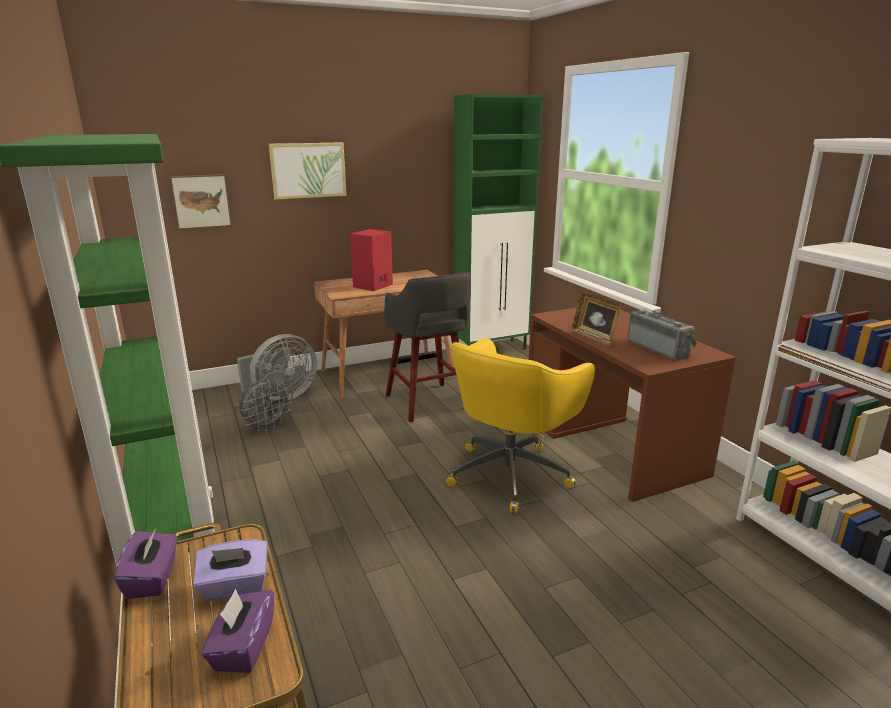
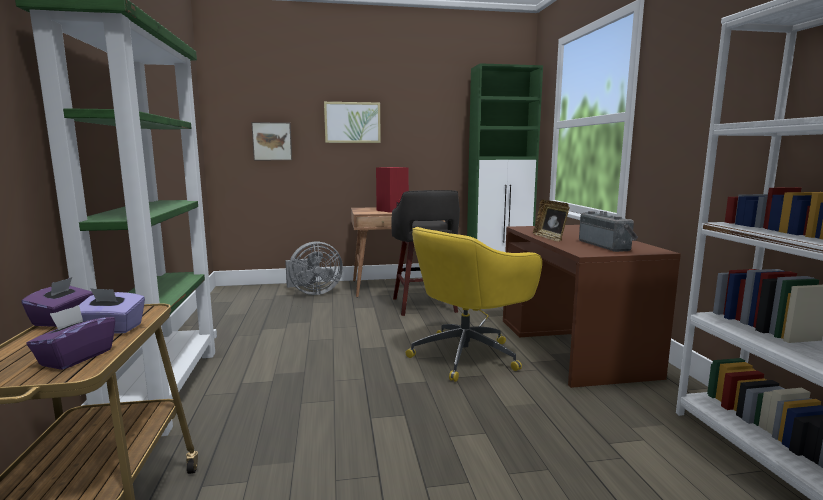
camera: 15 degrees right, 10 degrees down
(267, 427) = (290, 308): grey fan -> none

